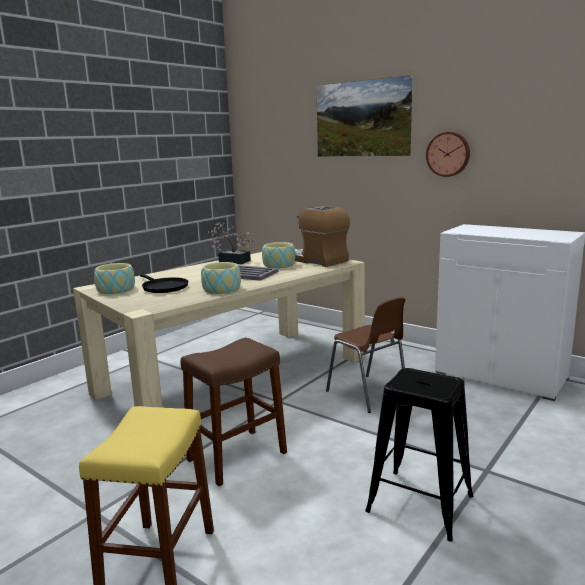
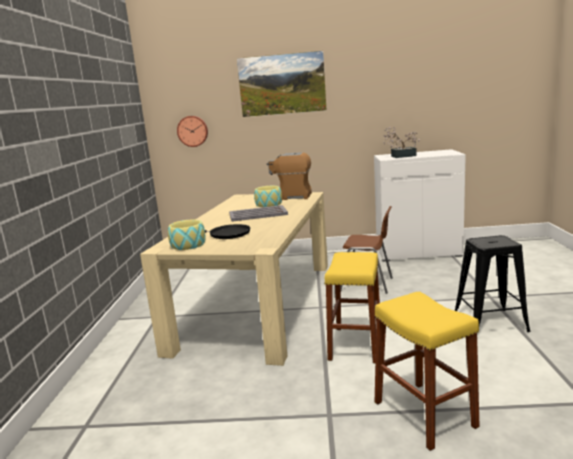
camera: 35 degrees left, 0 degrees up
(222, 289) = (277, 224): bowl -> none
(231, 261) = (222, 210): potted plant -> potted plant (400, 156)
(237, 456) = (355, 344): brown stool -> yellow stool
(448, 154) = (356, 107): wall clock -> wall clock (192, 131)

